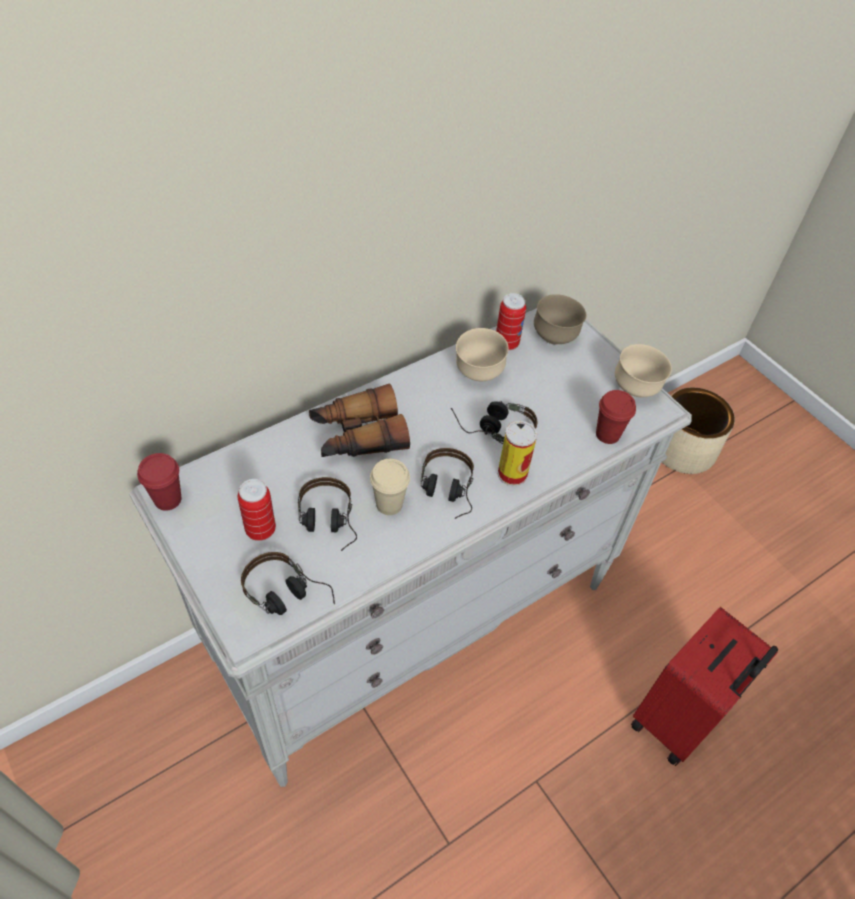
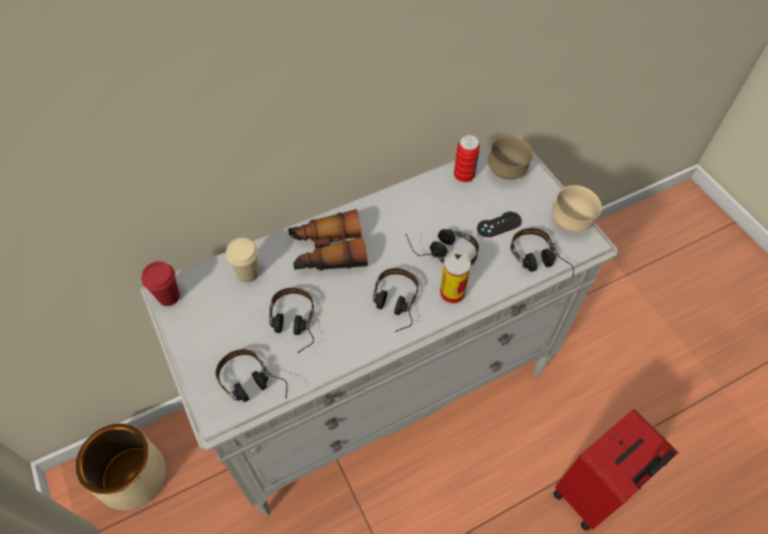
camera: 10 degrees right, 5 degrees up
(260, 530) = (239, 328): can -> none
(389, 504) = (345, 313): beige cup -> beige cup (248, 273)
(478, 374) = (436, 202): beige bowl -> none
(555, 395) = (499, 224): none -> black game controller
(607, 434) = (539, 263): red cup -> headphones
(682, 450) = (628, 260): beige planter -> beige planter (132, 476)

